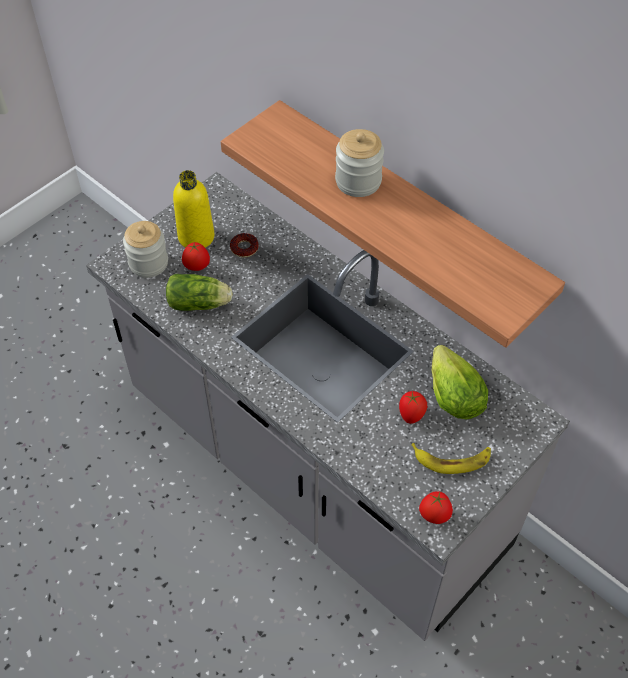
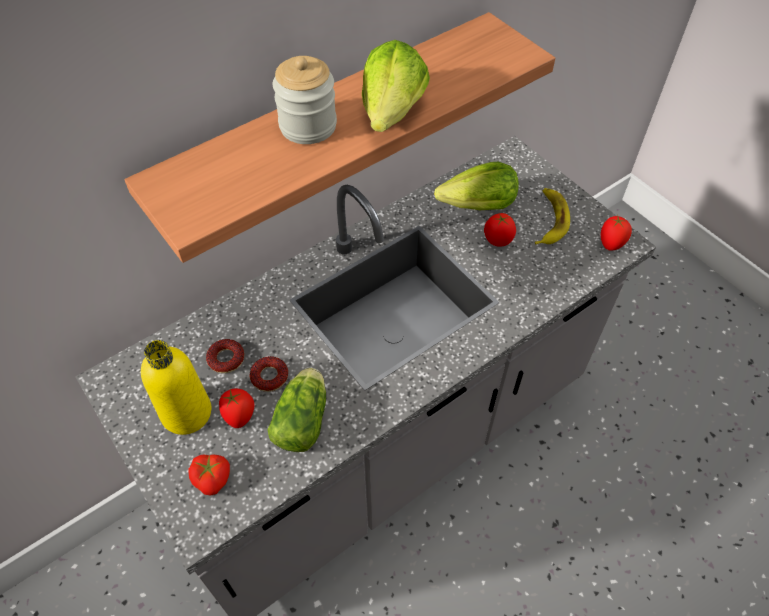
camera: 80 degrees left, 0 degrees up
(148, 263) = (213, 478): jar -> tomato
(233, 276) = (269, 377): none -> donut
(390, 229) = (392, 111): none -> lettuce

